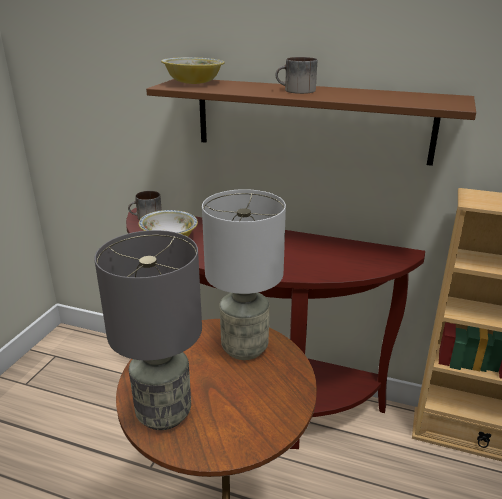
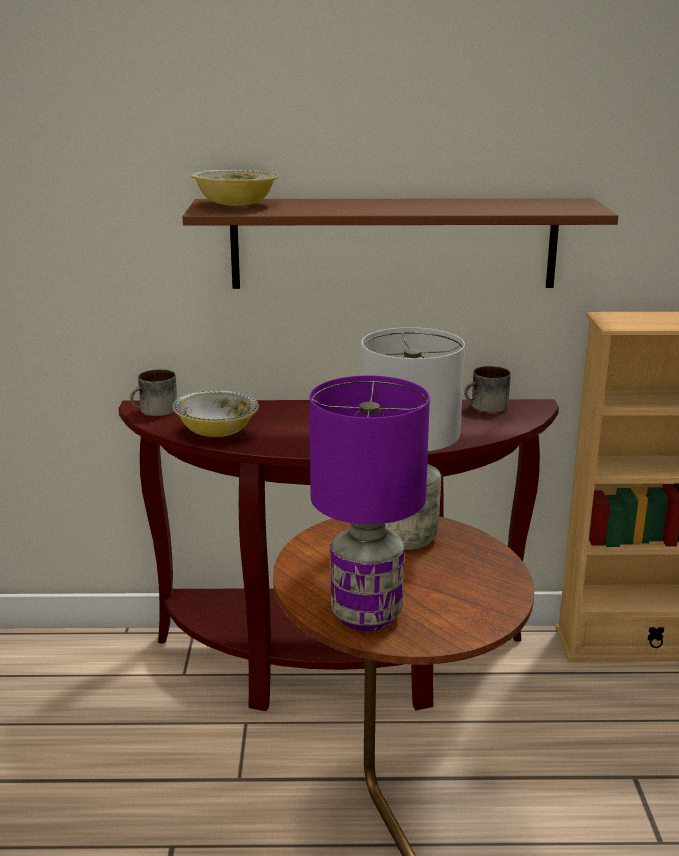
camera: 20 degrees left, 5 degrees down
(163, 414) = (367, 616): grey table lamp -> purple table lamp
(296, 91) = (387, 206): mug -> mug (486, 407)

